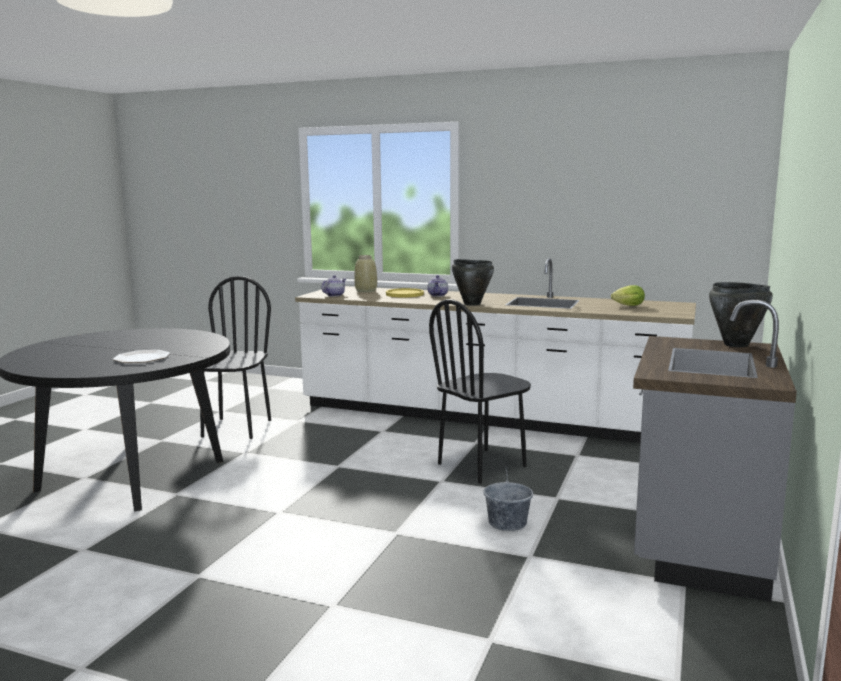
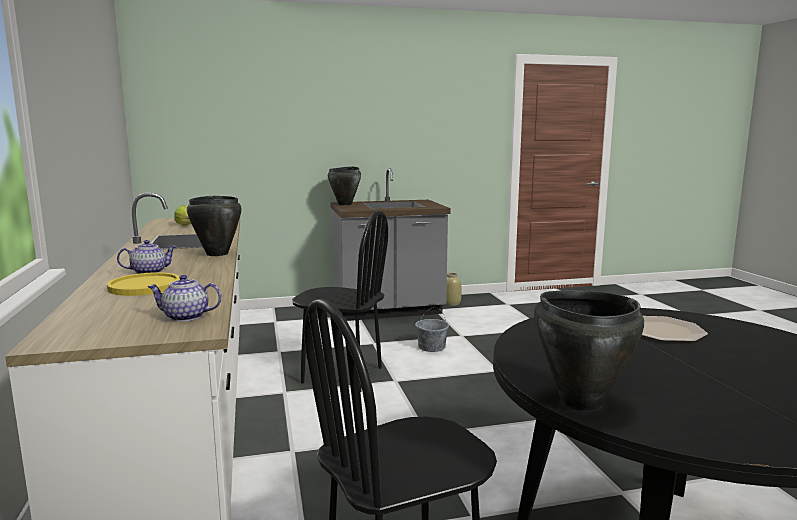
camera: 125 degrees left, 0 degrees up
(152, 331) = (580, 402): none -> black cooking pot
(366, 291) = (111, 311): beige vase -> beige vase (451, 303)

